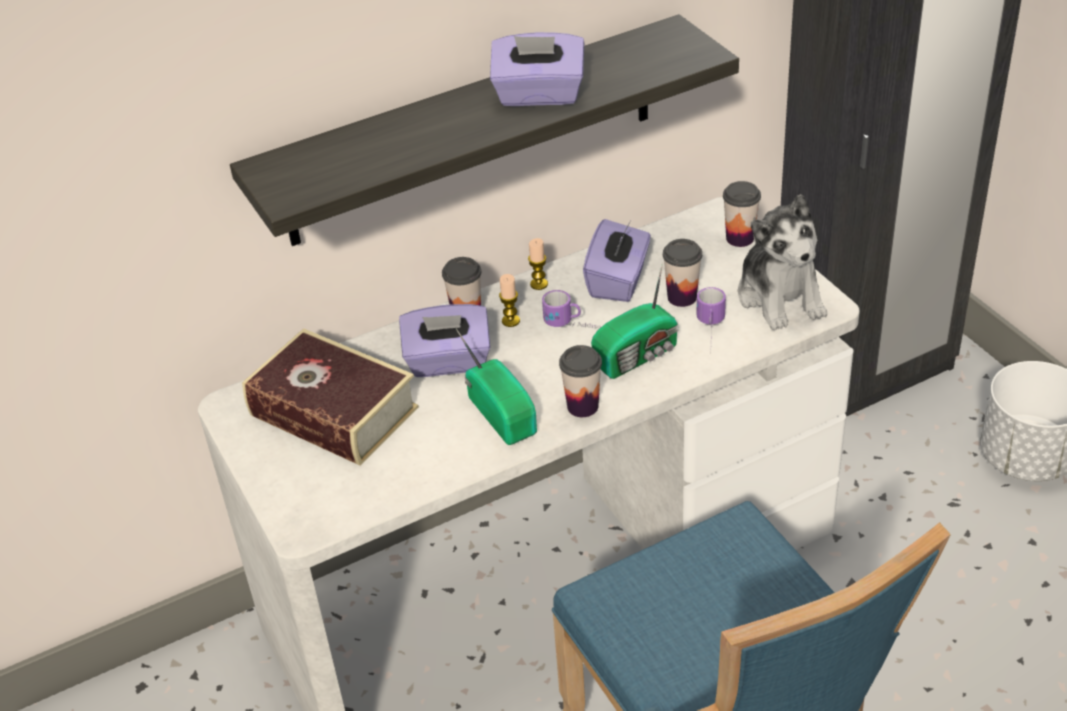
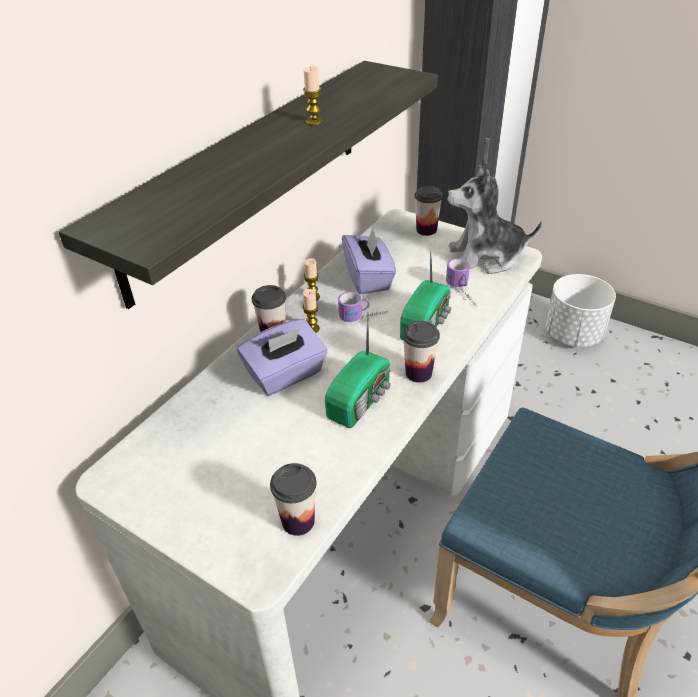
camera: 30 degrees left, 0 degrees up
(333, 411) = (215, 449): book -> none
(503, 413) = (361, 400): radio -> radio turned 90 degrees clockwise
(539, 95) = (314, 121): purple tissue box -> candle
(682, 297) = (422, 276): cup -> cup (298, 521)
(780, 296) = (485, 257): plush toy -> plush toy turned 135 degrees clockwise

